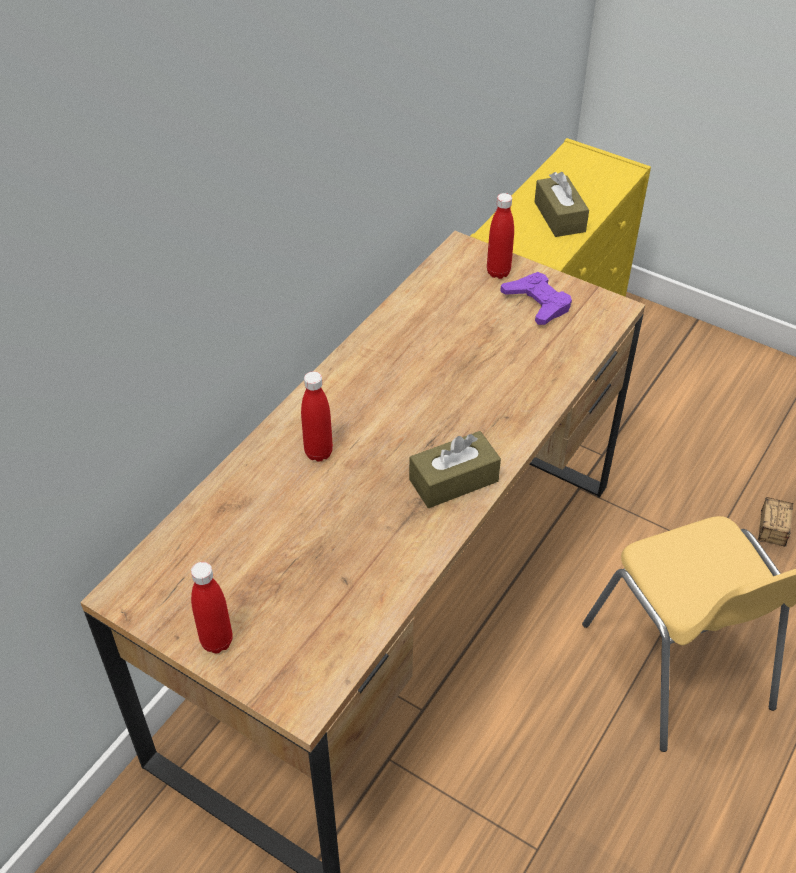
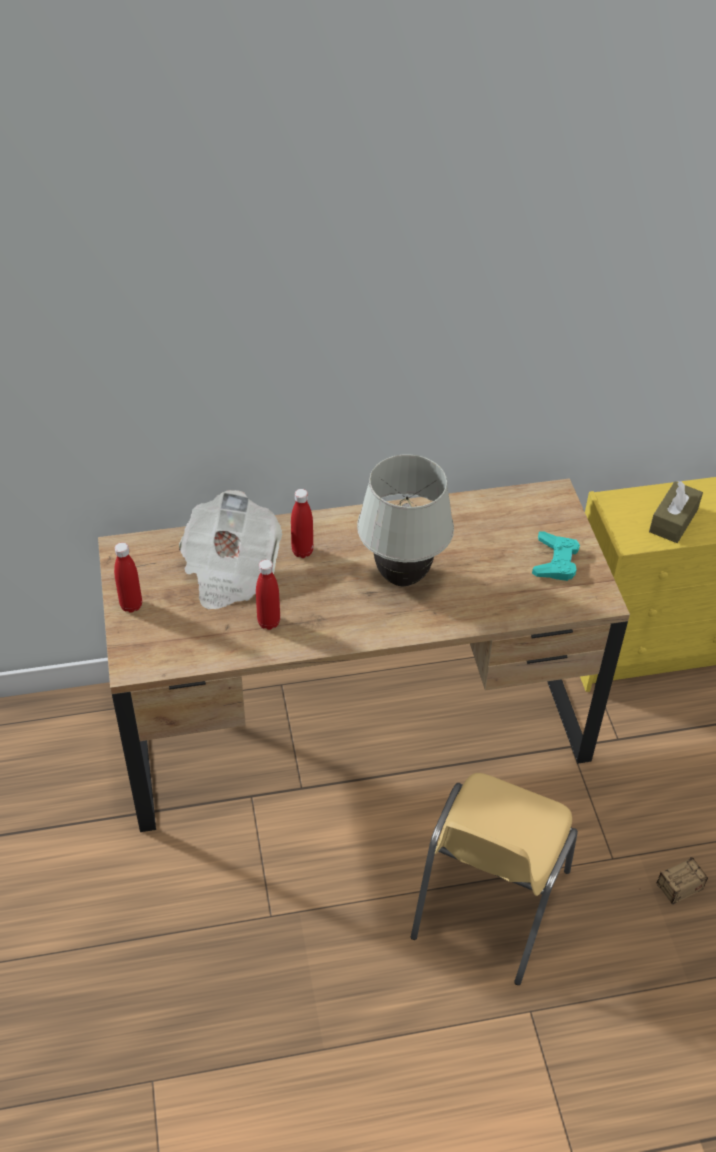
camera: 45 degrees right, 0 degrees up
(274, 525) = (230, 571): none -> newspaper
(438, 407) = (402, 577): none -> white table lamp
(453, 480) = (353, 623): brown tissue box -> none
(498, 272) = (558, 524): red bottle -> red bottle (269, 622)
(537, 303) = (555, 561): purple game controller -> turquoise game controller

